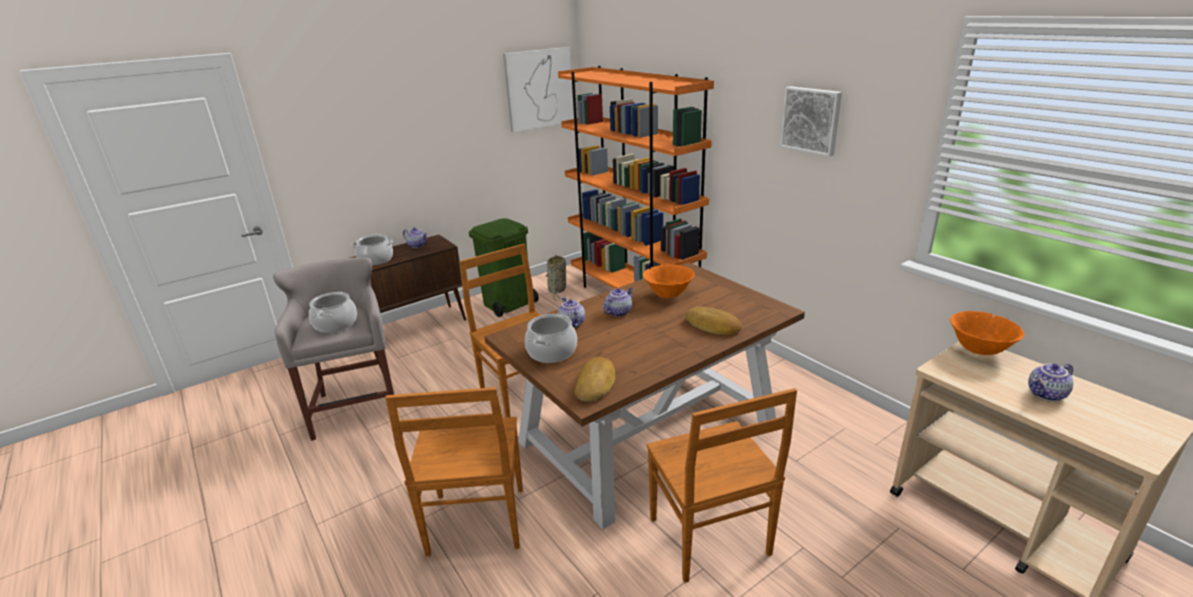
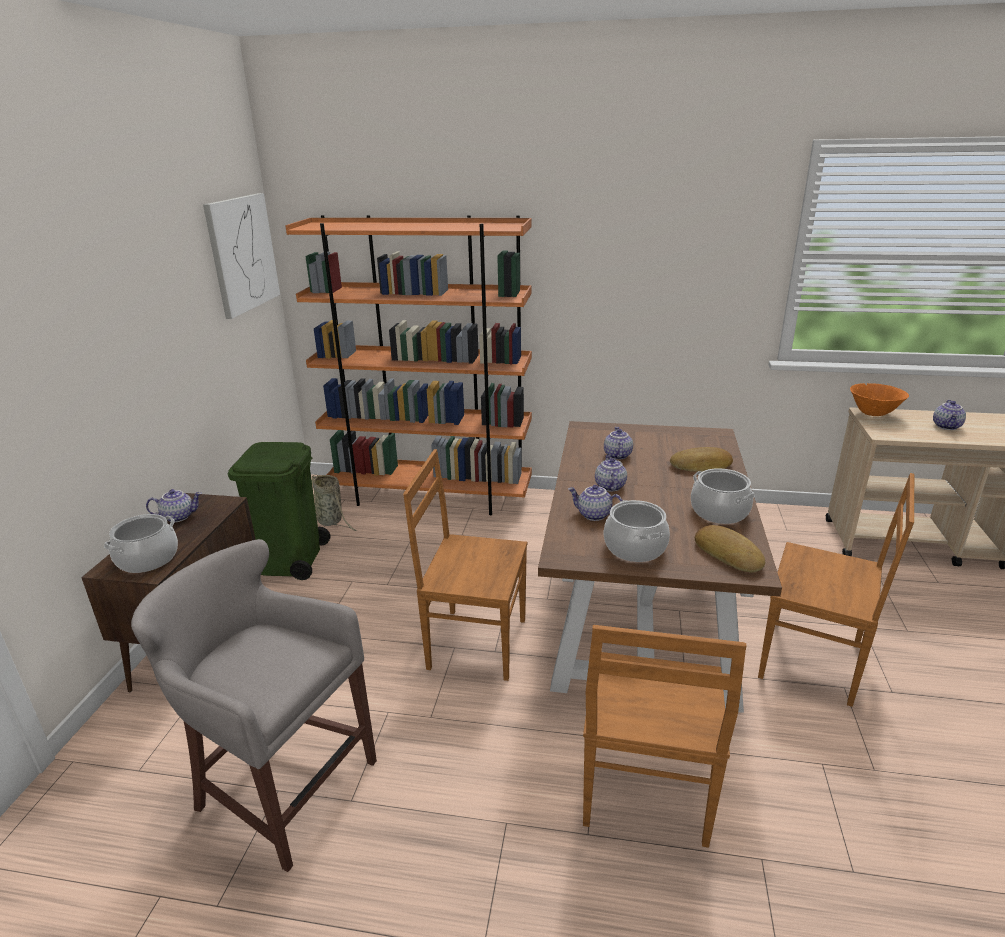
camera: 45 degrees left, 0 degrees up
(336, 324) = (275, 660): cooking pot -> cooking pot (720, 511)
(476, 523) = (645, 794): brown chair -> brown chair turned 60 degrees clockwise
(668, 295) = (616, 455): orange bowl -> teapot
(811, 120) = (660, 247): picture -> none

